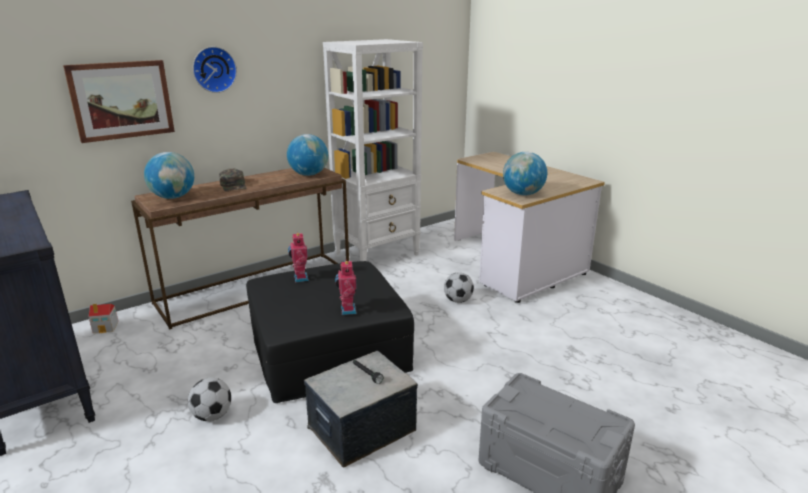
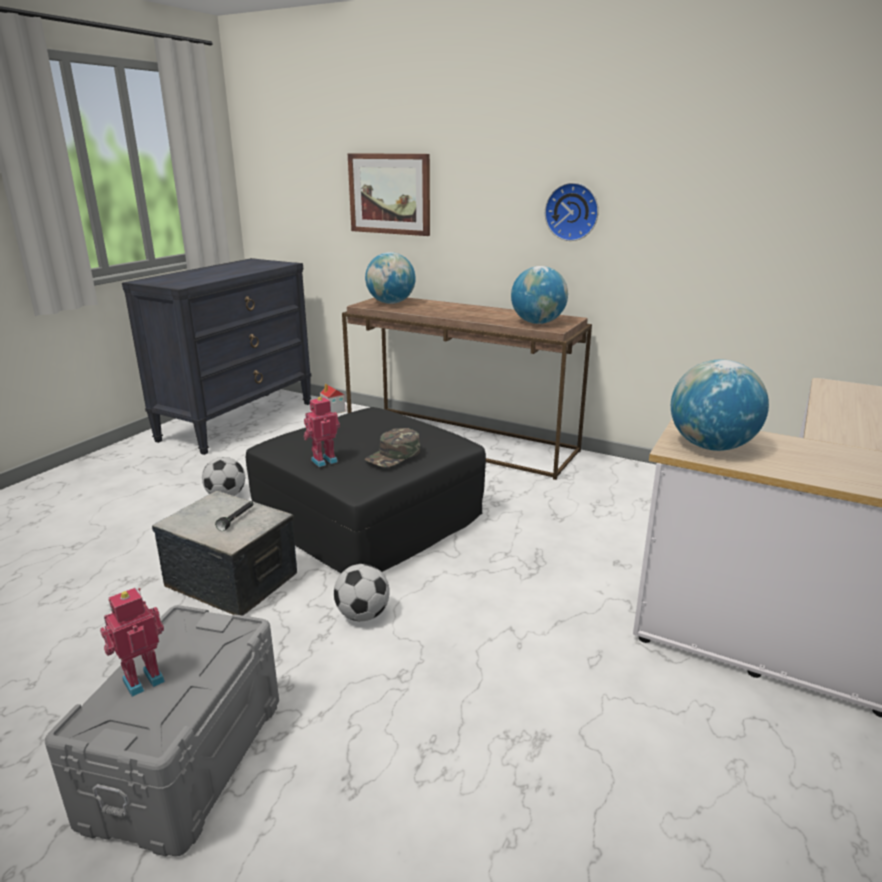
camera: 65 degrees right, 0 degrees up
(213, 69) = (480, 169): wall clock -> wall clock (572, 211)
(234, 185) = (452, 310): green cap -> green cap (394, 455)
(300, 278) = (378, 420): toy robot -> toy robot (142, 679)
(377, 254) = (635, 482): white bookcase -> none
(458, 300) = (579, 578): football -> football (363, 615)

